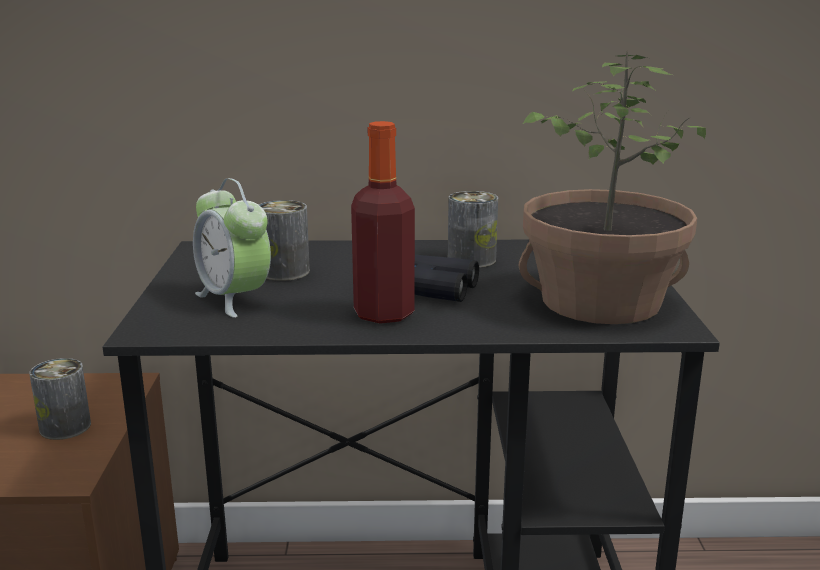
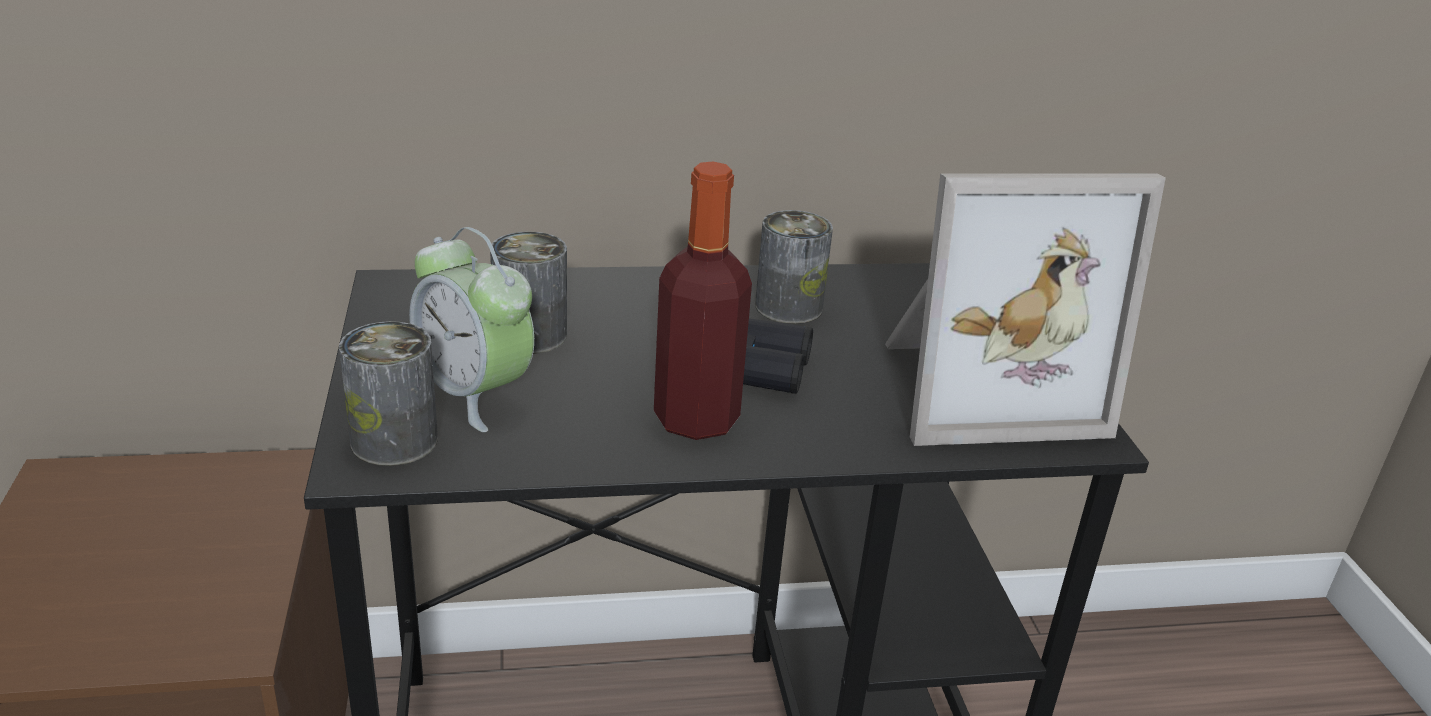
camera: 10 degrees left, 10 degrees up
(65, 427) = (206, 553): can -> can (394, 440)
(600, 301) = (981, 387): potted plant -> picture frame

